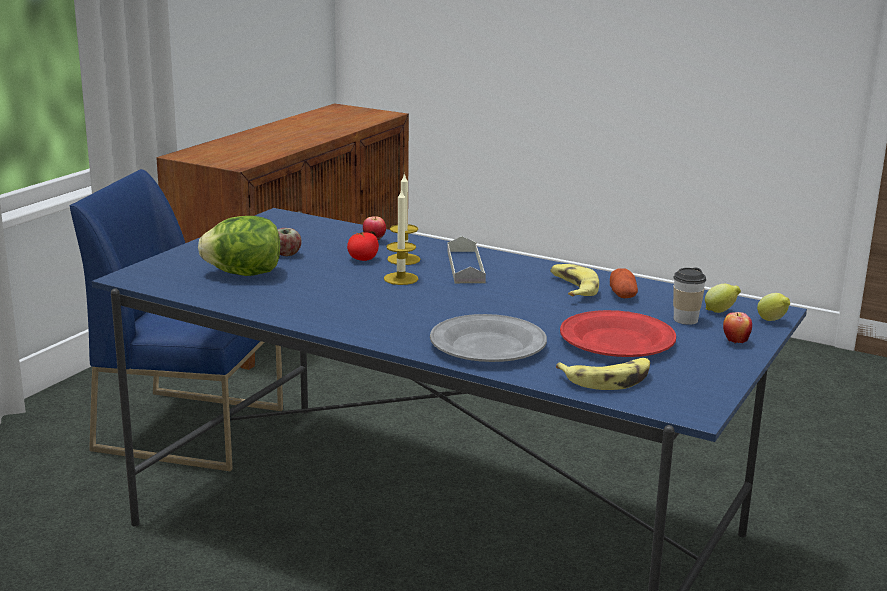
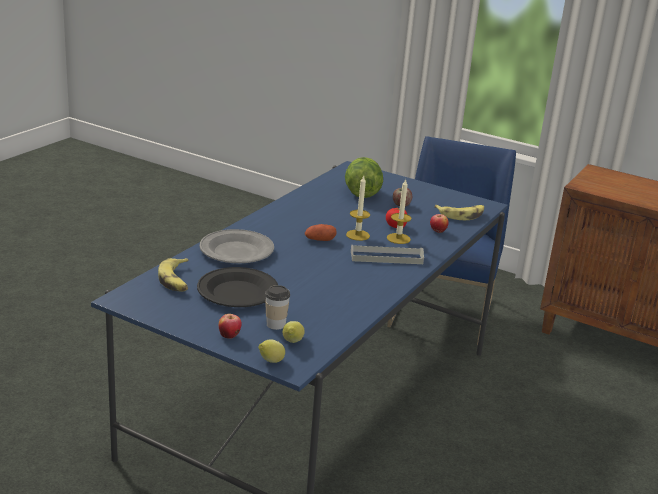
camera: 90 degrees right, 5 degrees up
(572, 288) = (342, 290): banana -> banana (461, 215)
(617, 342) = (237, 292): red plate -> black plate
(623, 295) = (329, 308): potato -> potato (320, 240)

